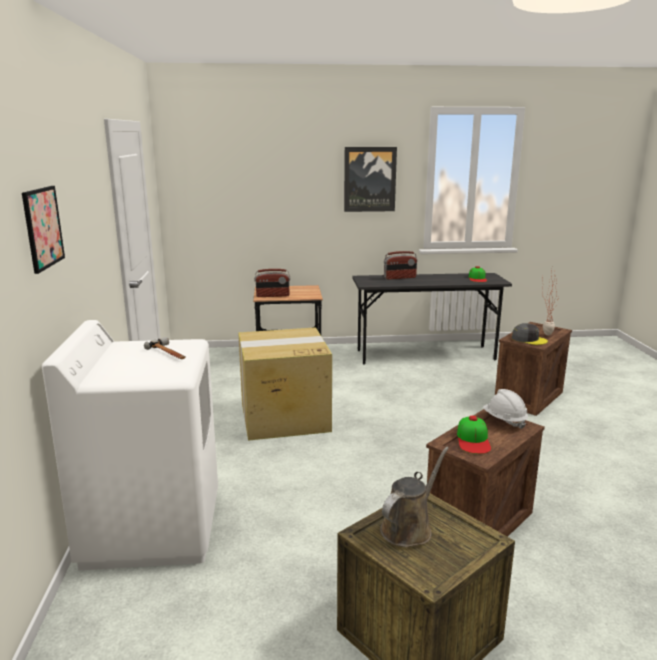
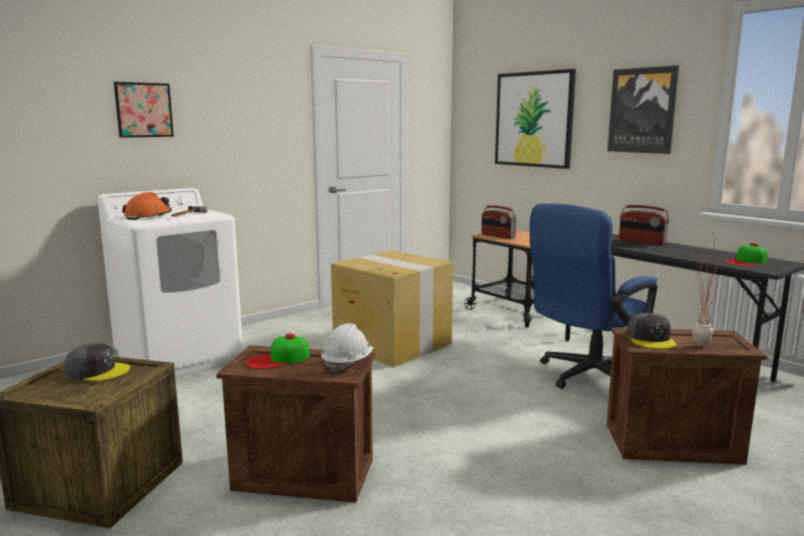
camera: 55 degrees right, 5 degrees down
(140, 369) = (148, 216): none -> orange hard hat
(266, 187) = (534, 119): none -> picture
(409, 528) = (97, 371): brown watering can -> grey cap
(425, 382) = (586, 376): none -> blue office chair

